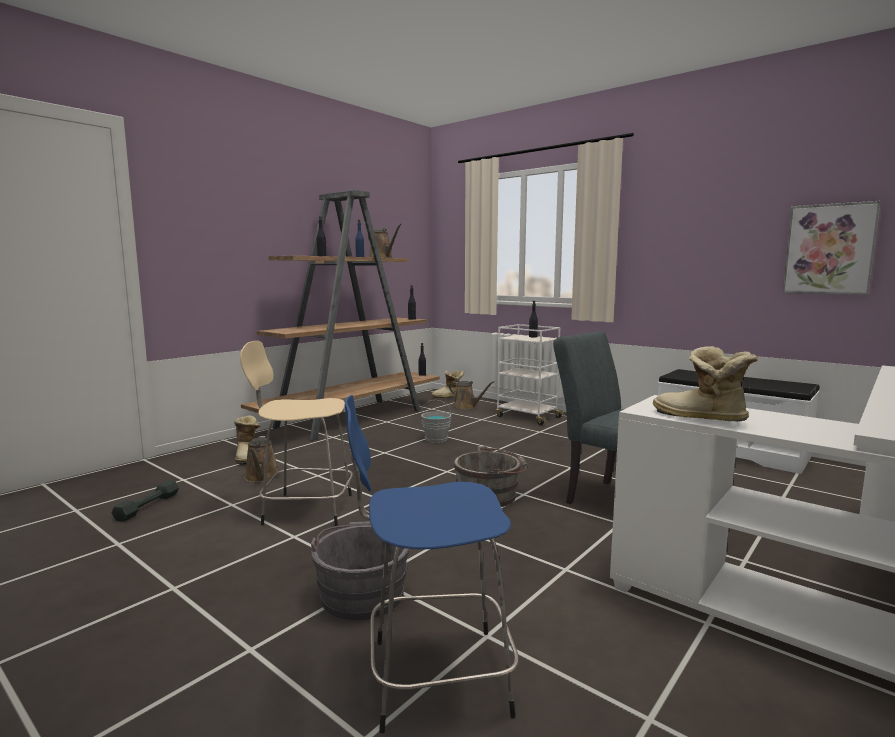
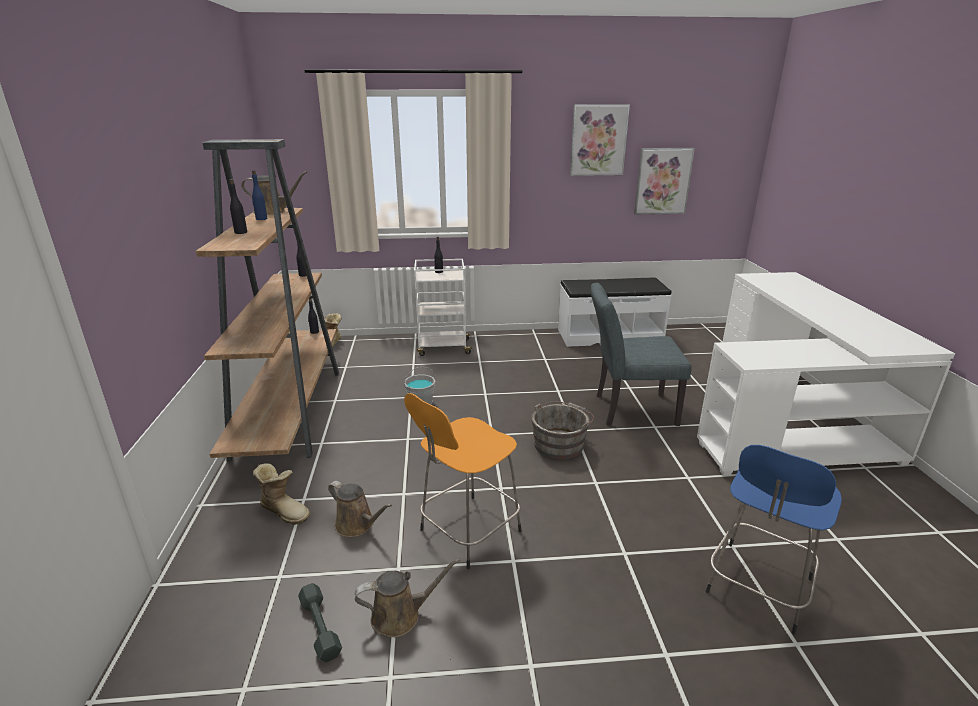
camera: 45 degrees left, 15 degrees up
(305, 509) = (467, 532): beige stool -> orange stool
(362, 591) = (637, 567): grey bucket -> none
(466, 407) = (373, 352): brown watering can -> brown watering can (400, 615)
(700, 419) = (783, 361): boot -> none
(730, 201) = (598, 140): none -> picture

